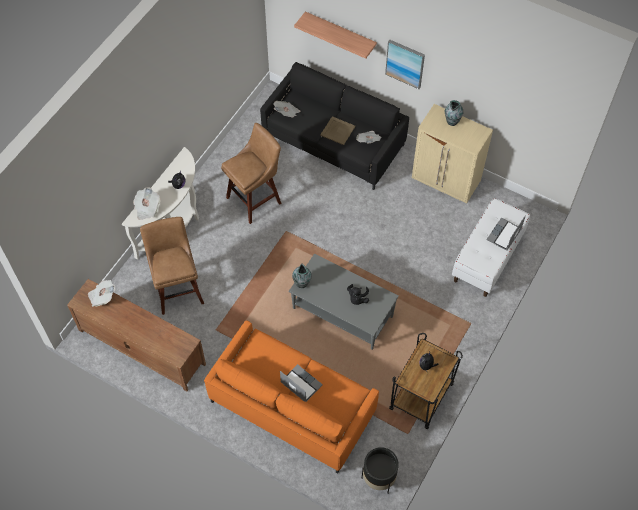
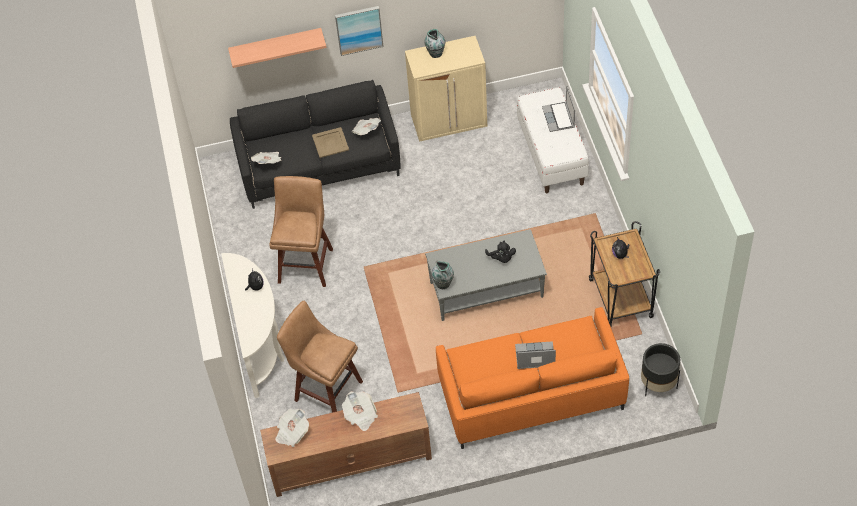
camera: 40 degrees left, 5 degrees down
(147, 208) = (250, 327): newspaper -> newspaper (360, 415)

